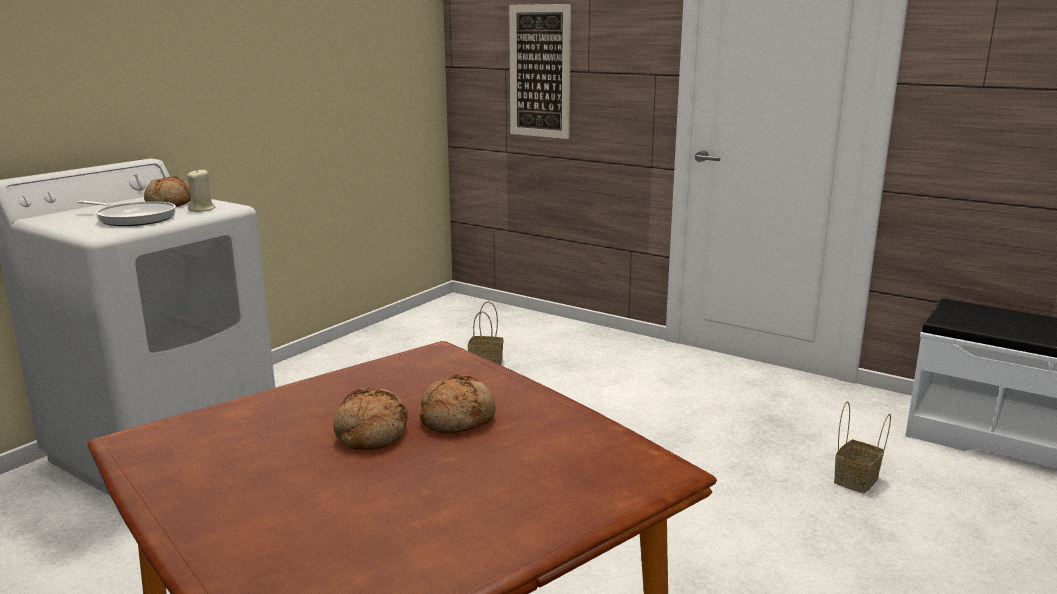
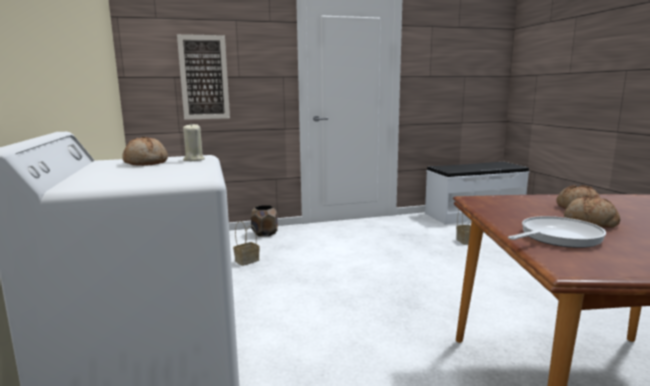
camera: 50 degrees left, 5 degrees down
(133, 218) = (171, 170): frying pan -> frying pan (557, 237)
(585, 336) = (265, 233): none -> brown planter

